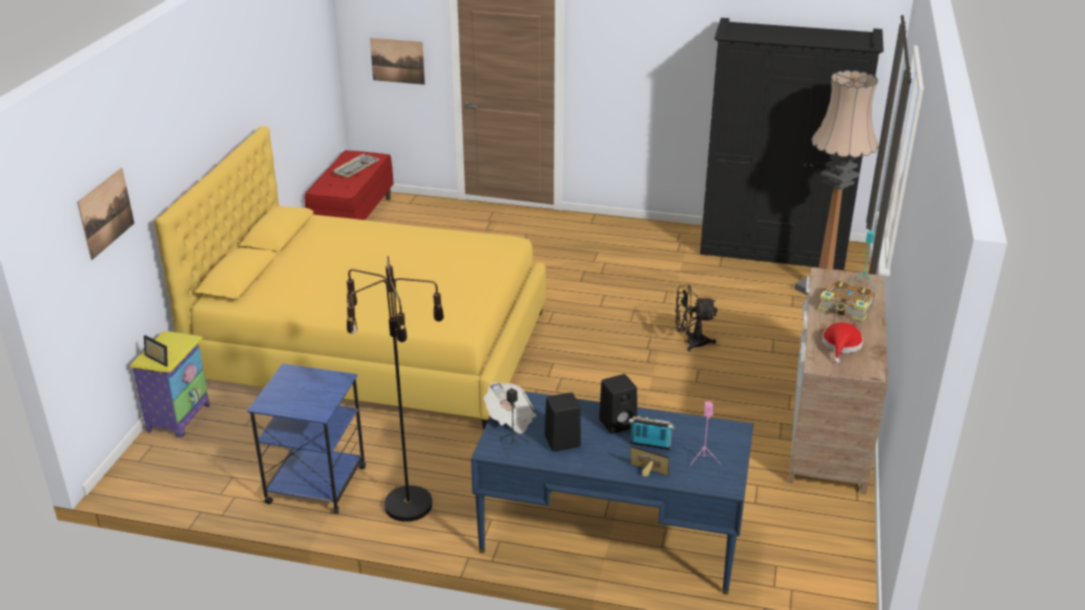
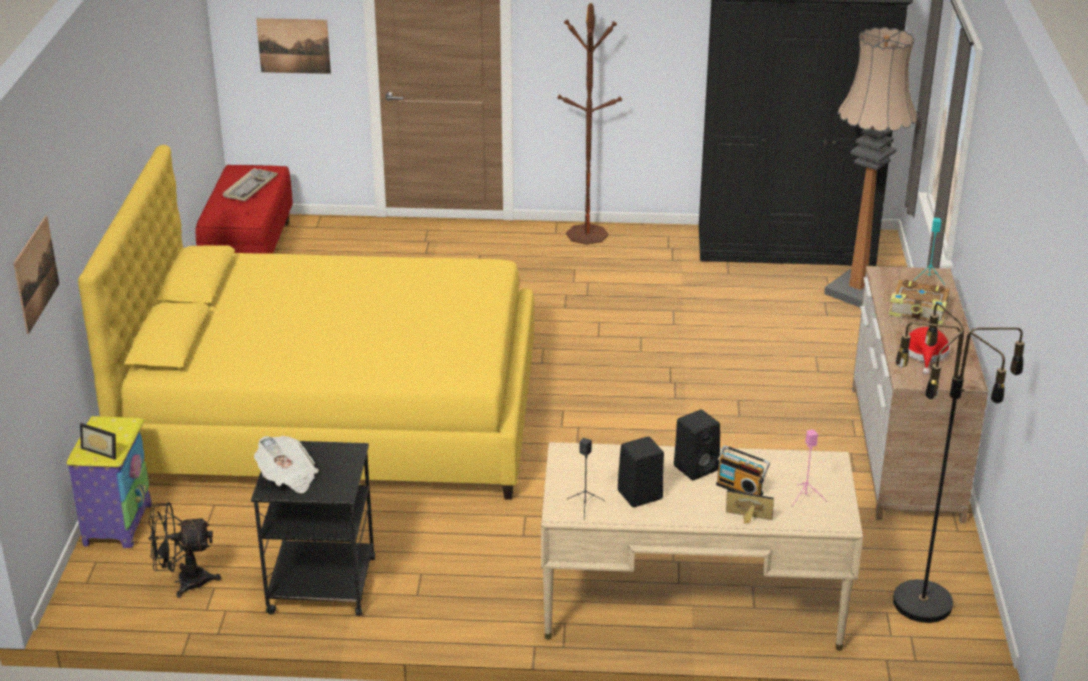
camera: 10 degrees left, 0 degrees up
(315, 484) = (320, 584): blue cart -> black cart
(407, 505) = (441, 596): floor lamp -> floor lamp (921, 604)
(510, 418) = (570, 475): newspaper -> newspaper (288, 477)
(610, 535) = (692, 602): blue desk -> beige desk
(615, 225) = (587, 234): none -> brown clothes rack
(650, 445) = (740, 488): radio -> radio turned 150 degrees counterclockwise
(690, 342) = (719, 369): black fan -> black fan (184, 581)

